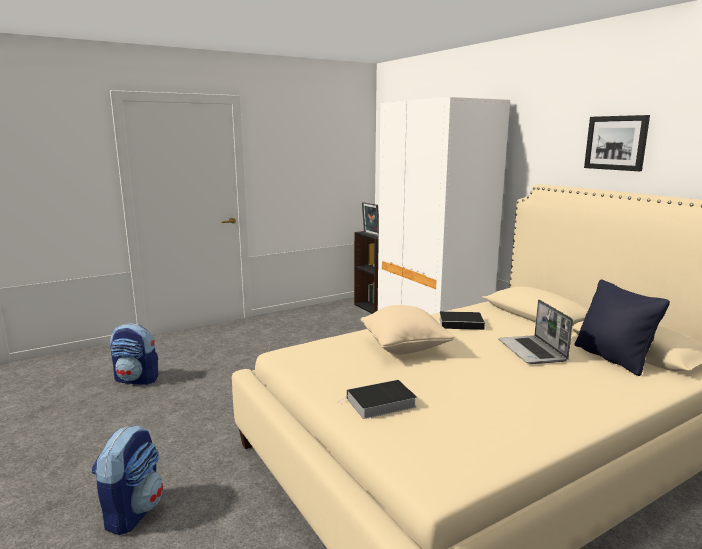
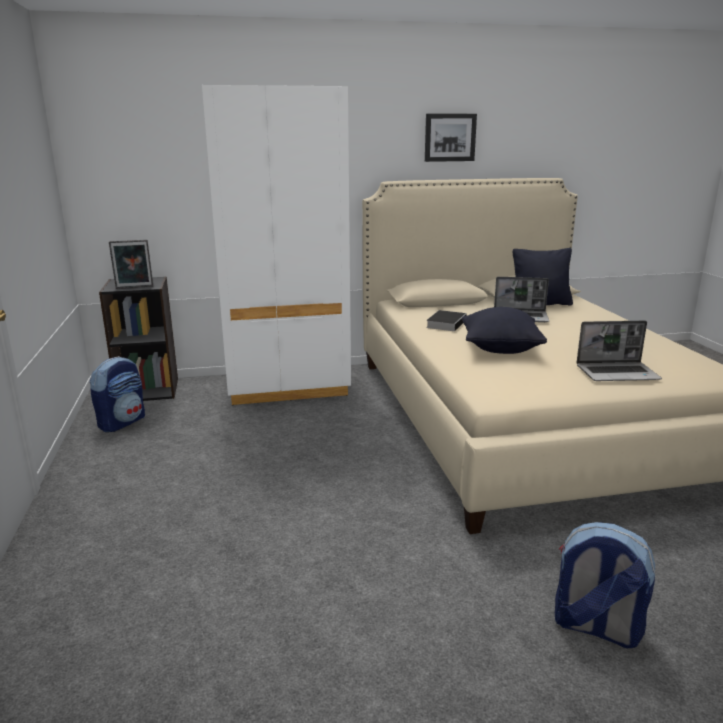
camera: 70 degrees left, 5 degrees up
(137, 379) = (199, 633): backpack -> backpack (122, 422)
(379, 403) = (618, 373): book -> laptop
(404, 348) = (500, 349): beige pillow -> black pillow

